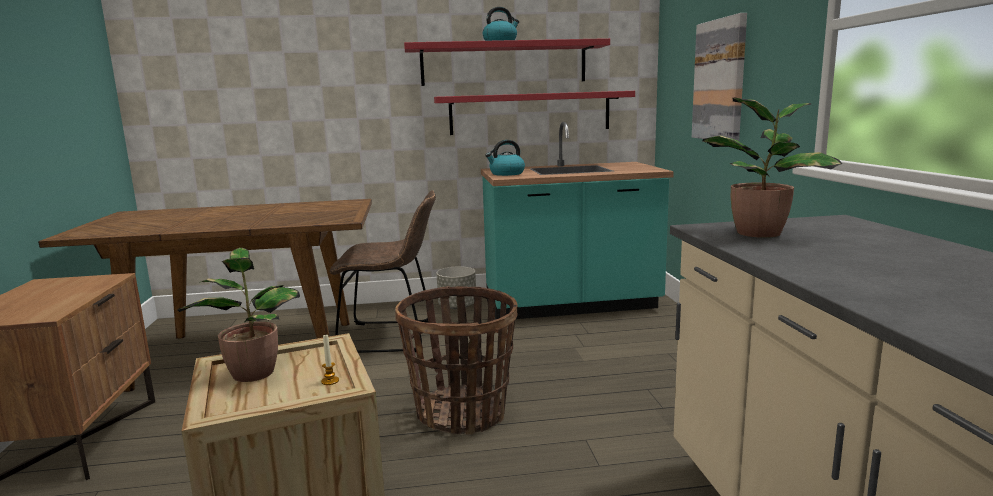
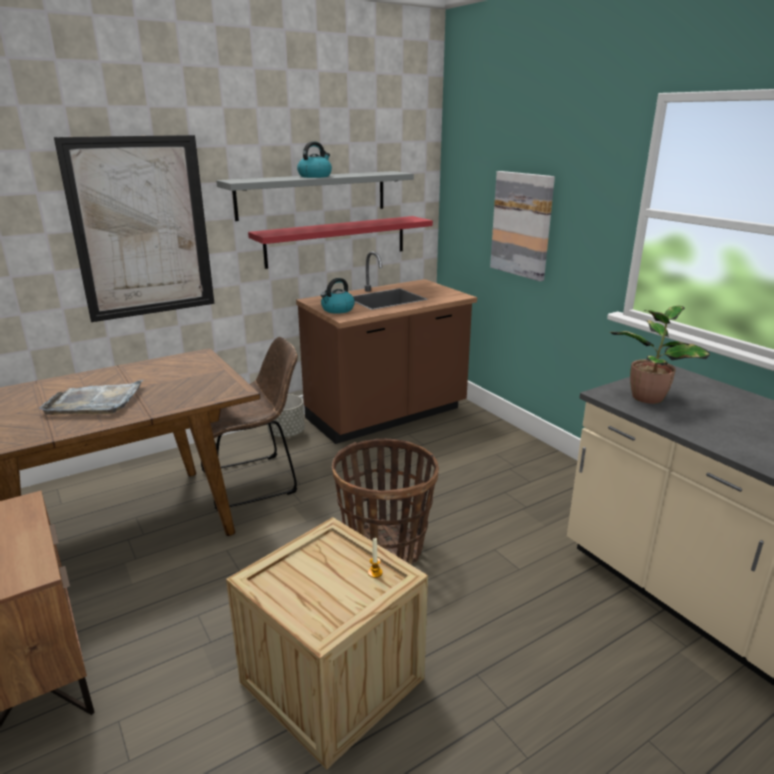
camera: 25 degrees left, 10 degrees up
(228, 218) = (95, 401): none -> grey tray
(253, 372) = (296, 580): potted plant -> none
(333, 88) = (142, 229): none -> picture
(504, 63) = (312, 195): red shelf -> grey shelf
(571, 305) = (387, 415): turquoise counter -> brown counter

